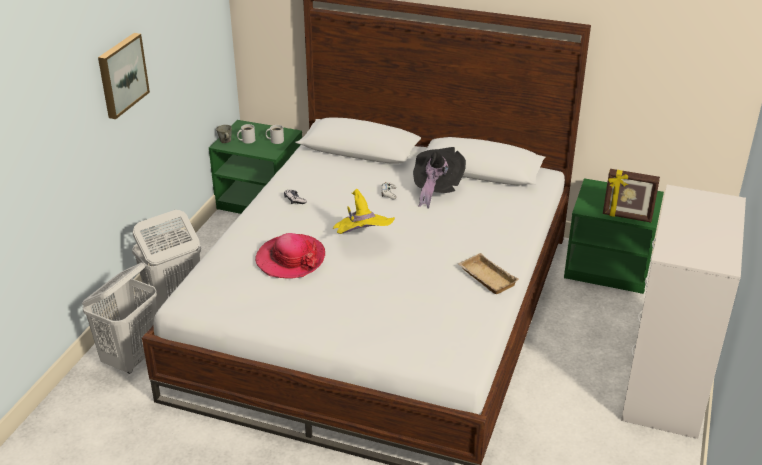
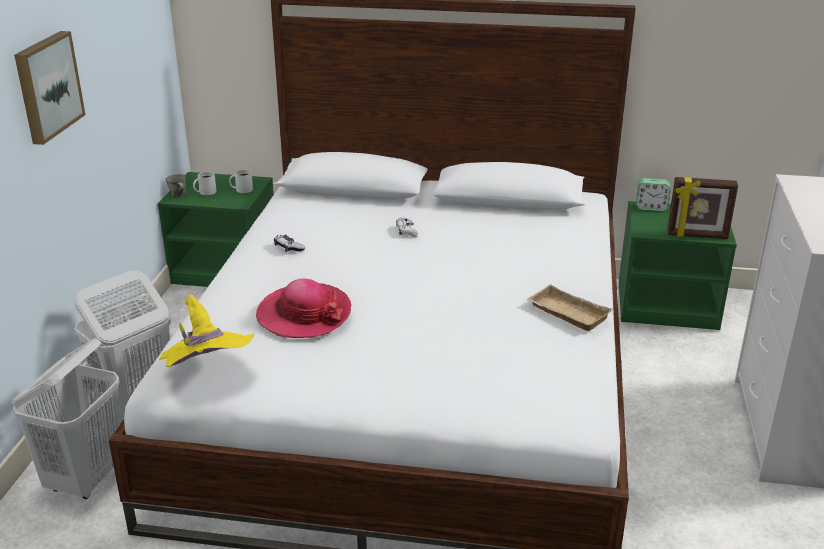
camera: 10 degrees left, 5 degrees down
(362, 240) = (392, 285): yellow hat -> yellow hat (208, 373)
(436, 189) = (463, 222): black hat -> none
(600, 186) = (651, 207): none -> alarm clock

